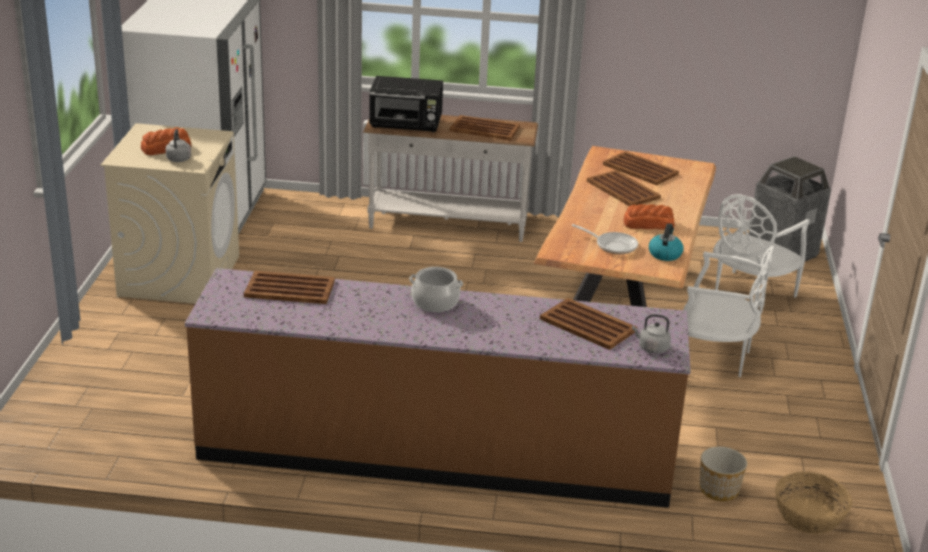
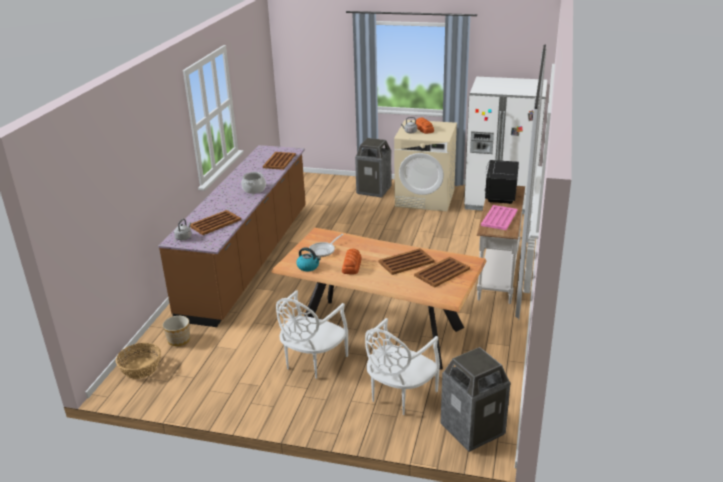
camera: 100 degrees right, 0 degrees up
(127, 328) = (374, 190): none -> trash can
(485, 129) = (499, 218): brown tray -> pink tray
(748, 294) = (399, 394): white chair -> white chair turned 105 degrees counterclockwise

